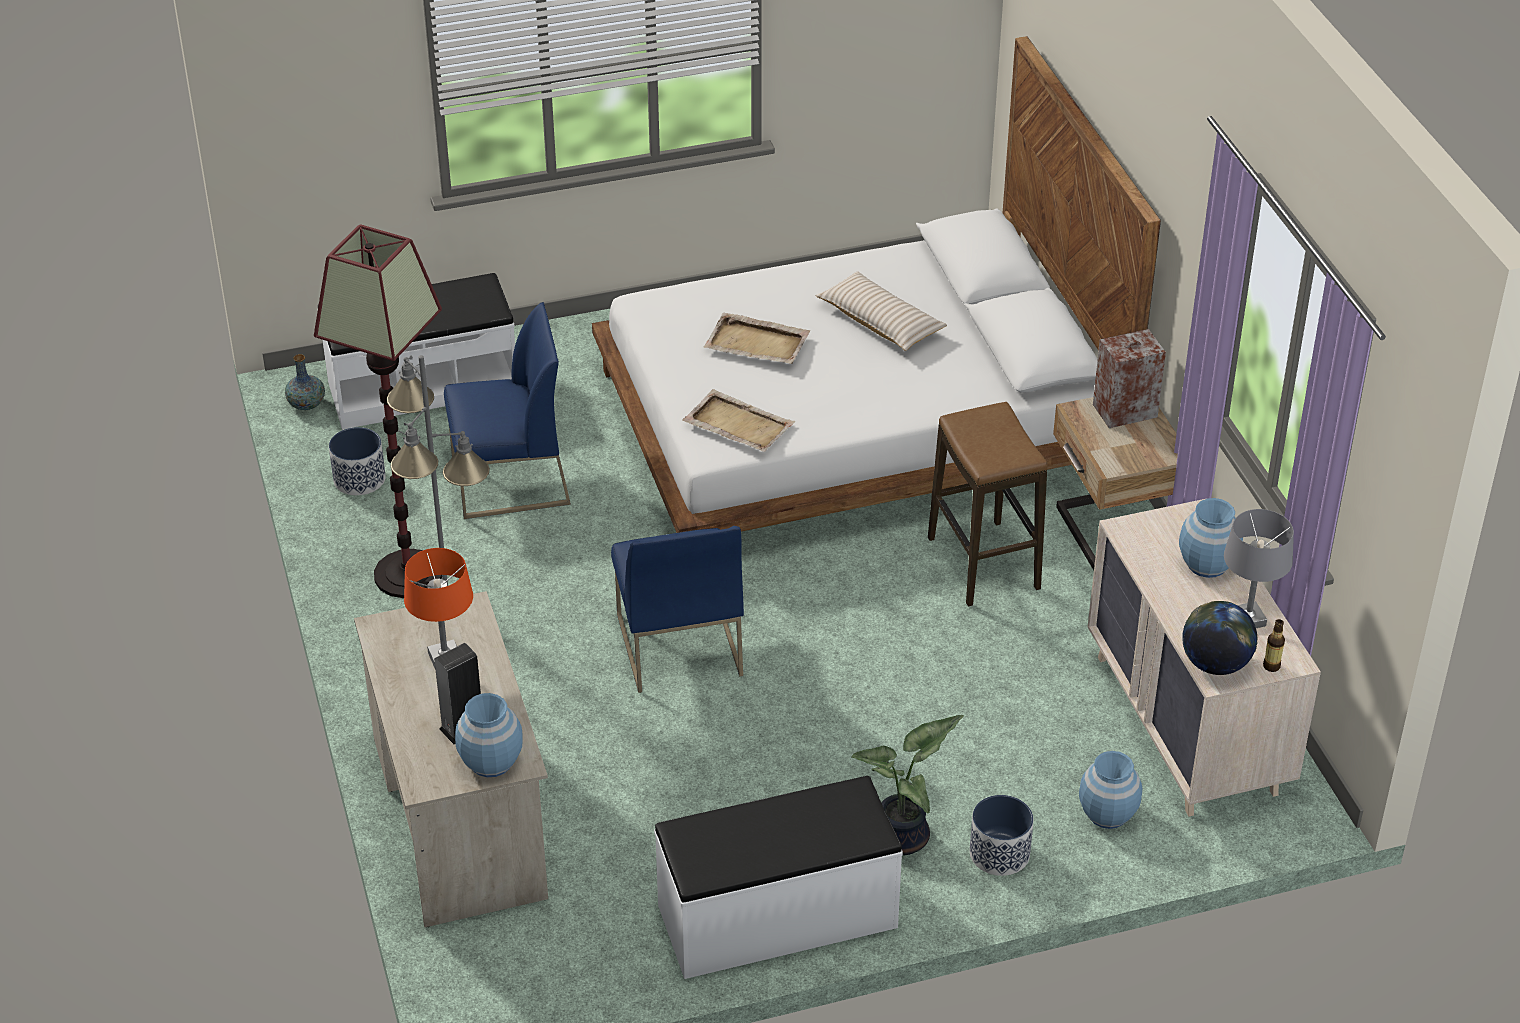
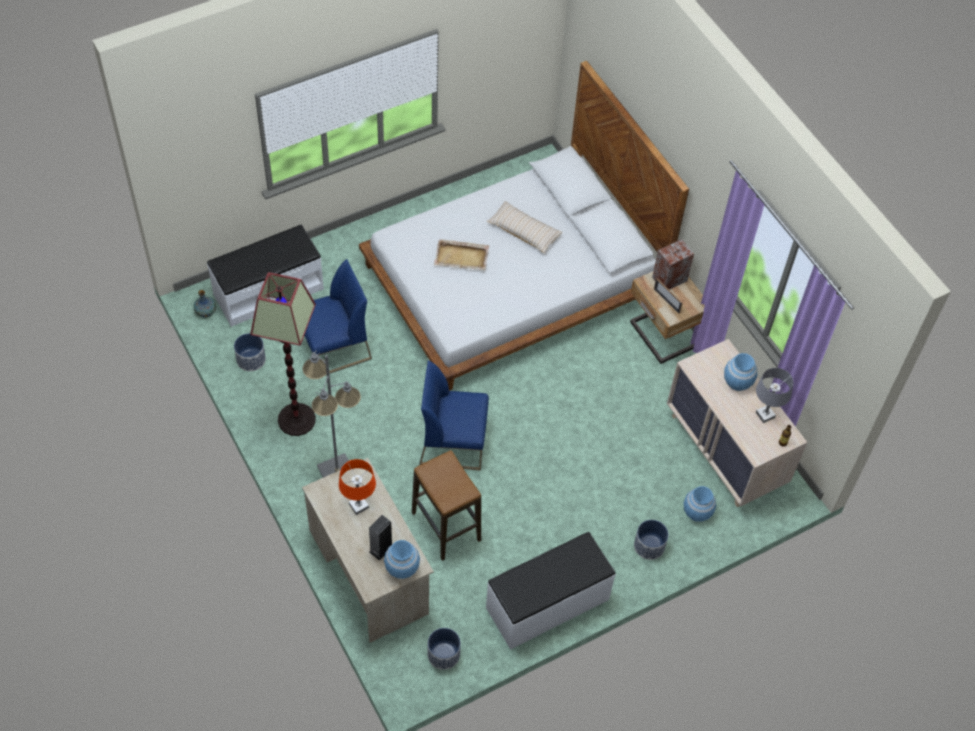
camera: 15 degrees left, 15 degrees up
(555, 968) = (443, 654): none -> planter
(677, 644) = (453, 442): blue chair -> blue chair turned 120 degrees clockwise
(737, 424) = (465, 314): beige tray -> none
(904, 838) = (600, 545): potted plant -> none
(984, 564) = (600, 364): stool -> stool (446, 527)
(1110, 441) = (666, 301): none -> picture frame
(1215, 664) = (755, 446): globe -> none

